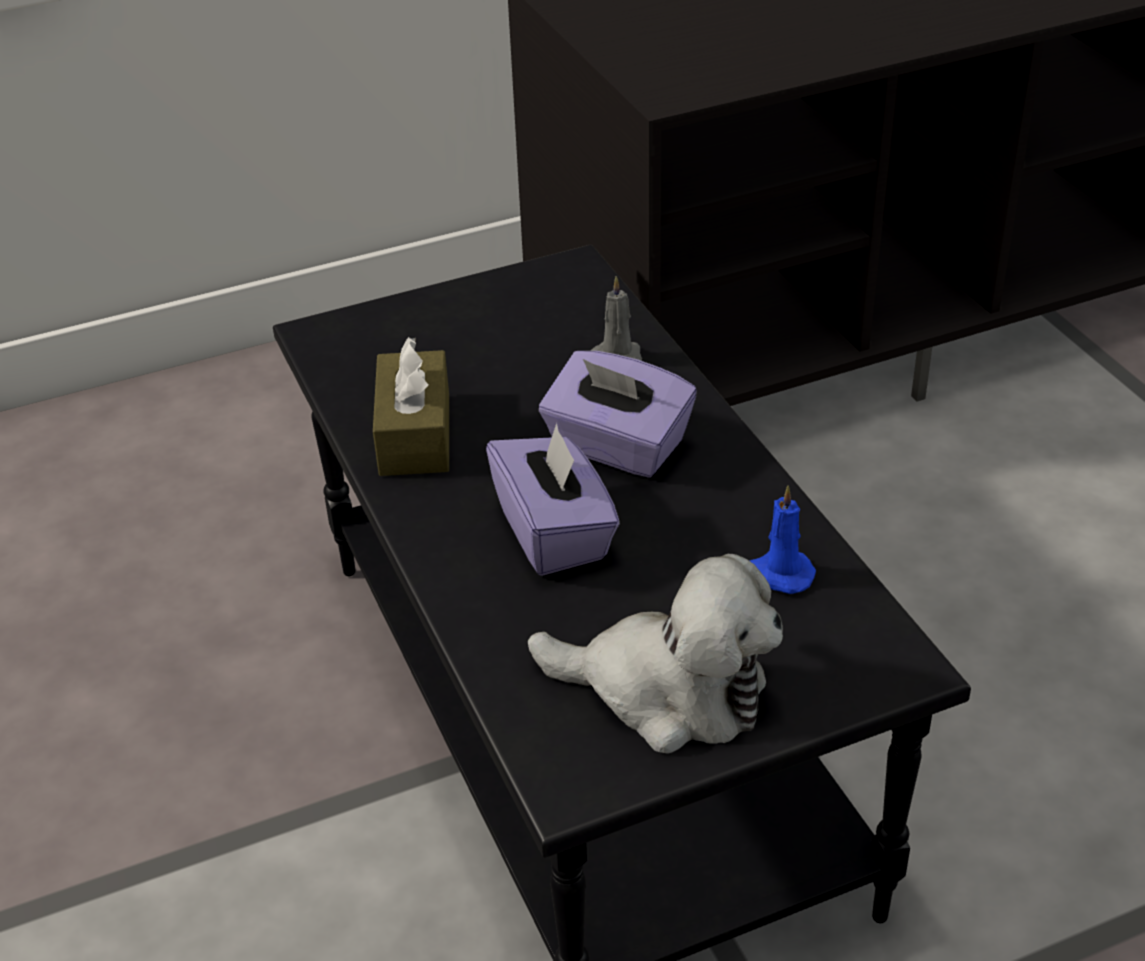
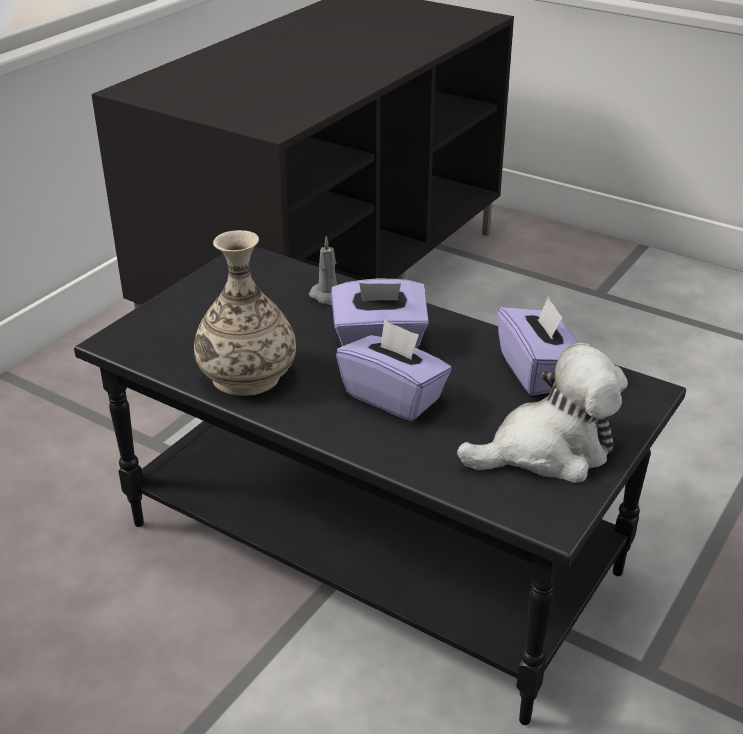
camera: 35 degrees left, 5 degrees down
(415, 434) = (246, 375): brown tissue box -> vase
(778, 574) = (538, 372): blue candle -> purple tissue box

